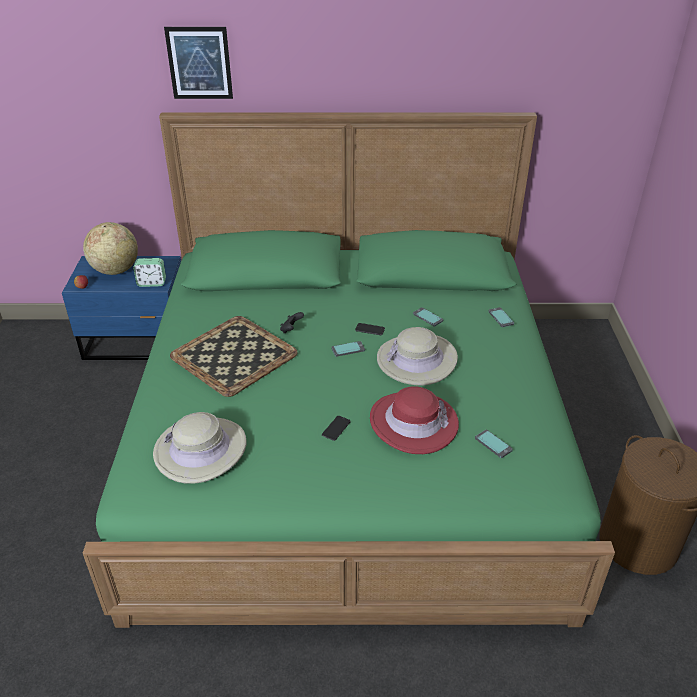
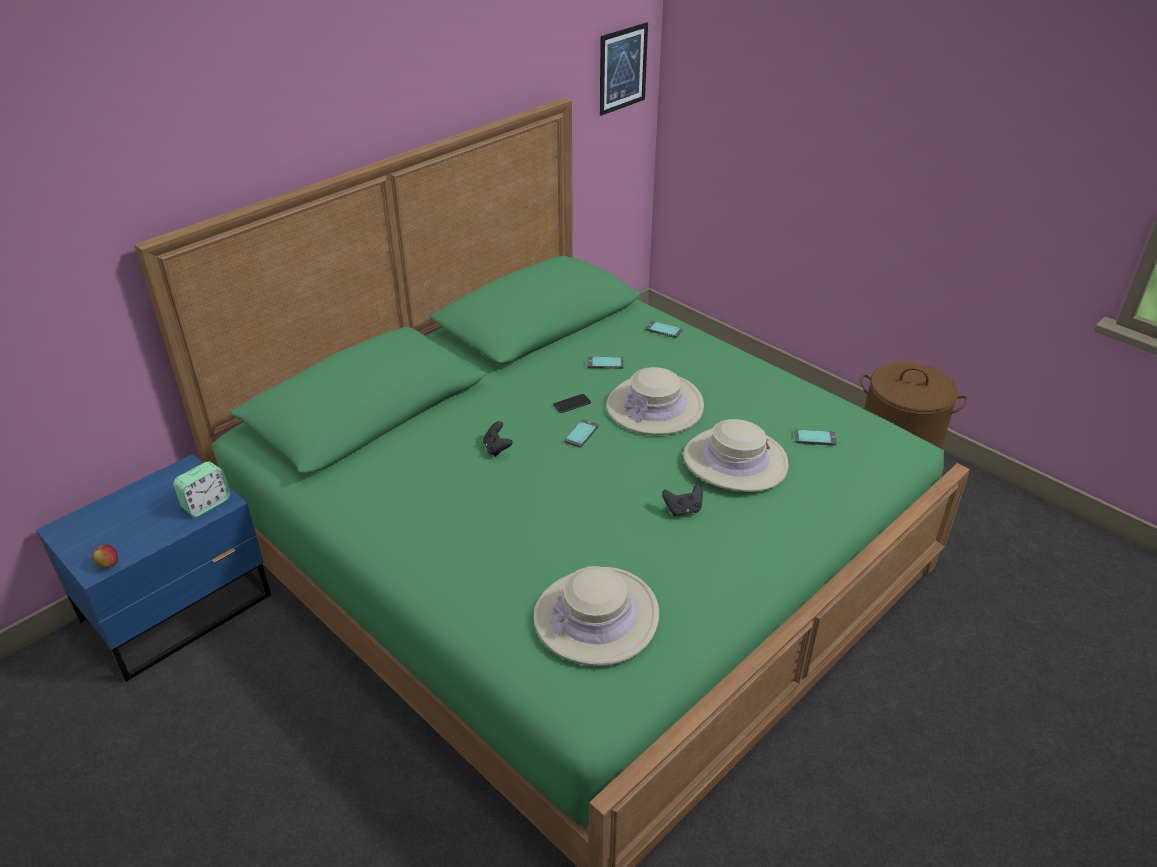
camera: 45 degrees left, 0 degrees up
(115, 270) = (125, 518): globe -> none
(199, 63) = (175, 151): picture -> picture (623, 68)
(235, 355) = (480, 508): tray -> none
(336, 428) = (683, 510): phone -> black game controller
(413, 422) = (735, 461): red hat -> beige hat

